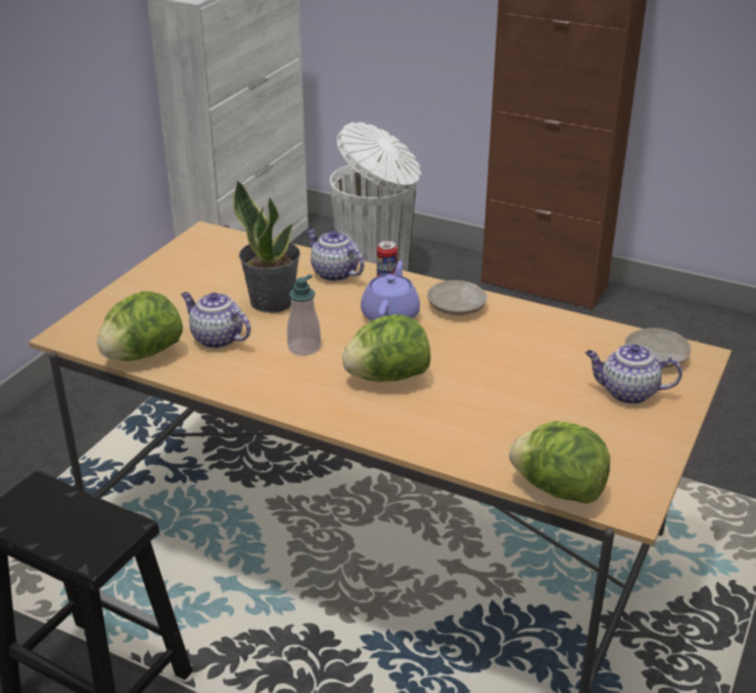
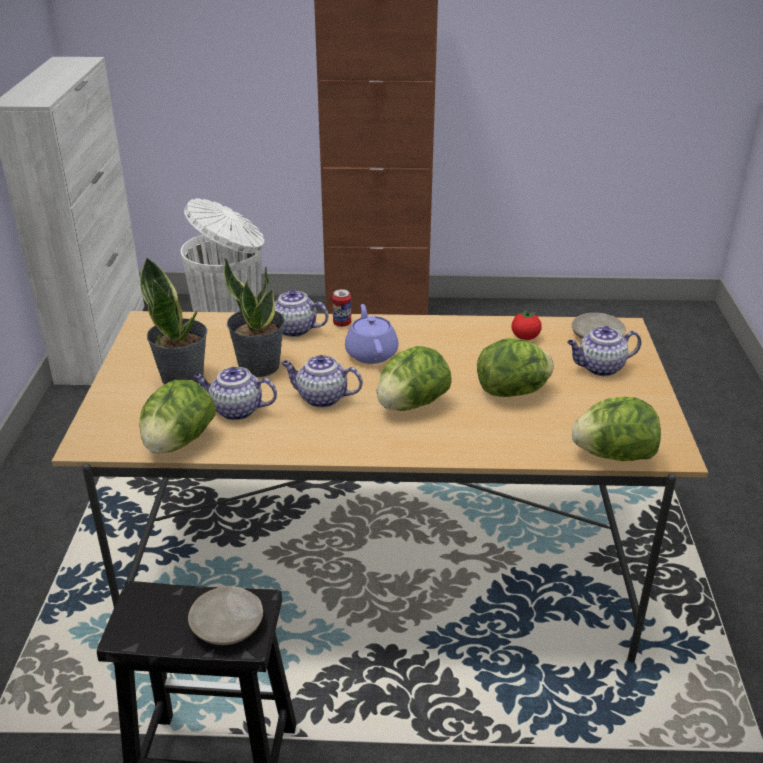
camera: 25 degrees left, 0 degrees up
(195, 295) = (183, 377): none -> potted plant
(304, 347) = (321, 398): soap dispenser -> teapot
(457, 306) = (419, 333): beige plate -> beige plate (228, 624)
(505, 393) = (513, 392): none -> lettuce
(570, 339) = (525, 337): none -> tomato

